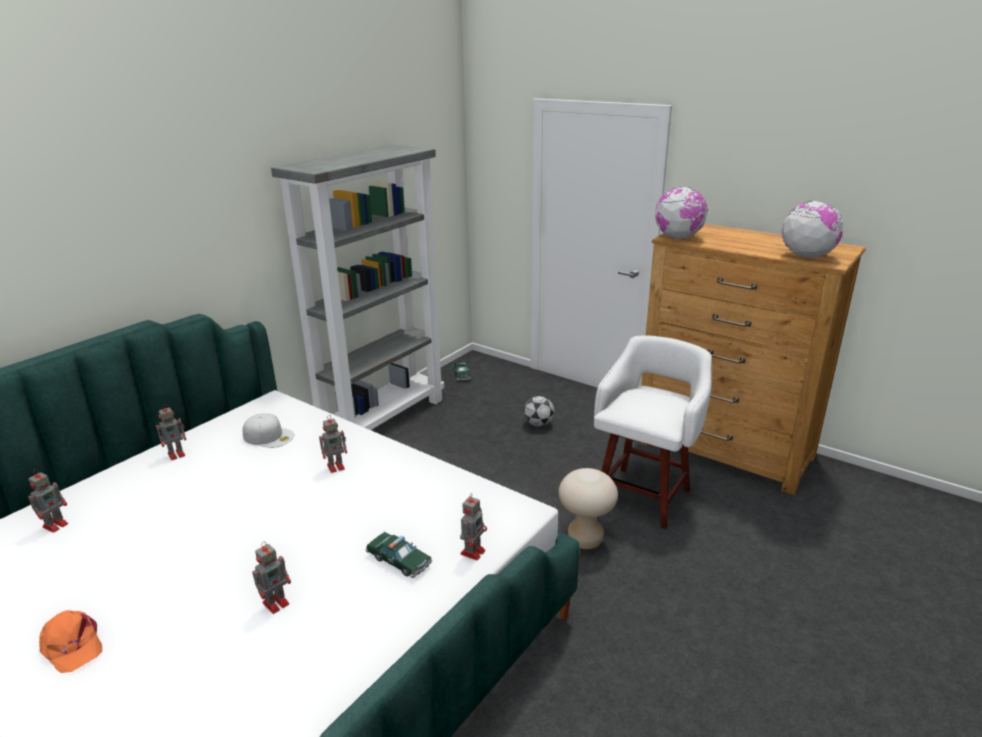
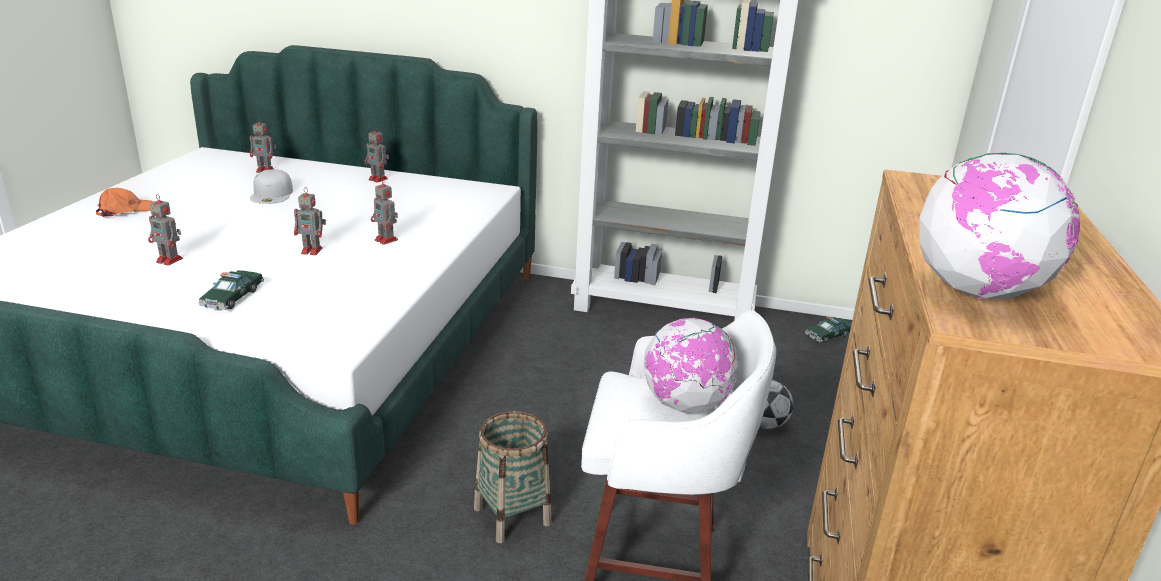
camera: 65 degrees right, 0 degrees up
(72, 646) = (125, 210): orange cap -> orange cap turned 150 degrees counterclockwise
(269, 436) = (427, 203): white cap -> white cap (272, 194)
(473, 551) = (252, 331): toy robot -> toy robot (313, 251)
(585, 540) = (512, 516): beige stool -> basket
(678, 238) = (921, 185): globe -> globe (685, 405)

